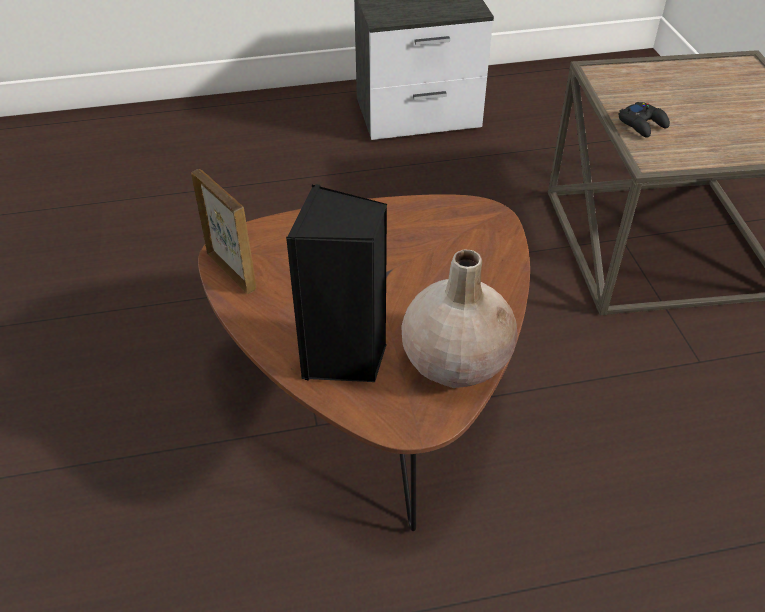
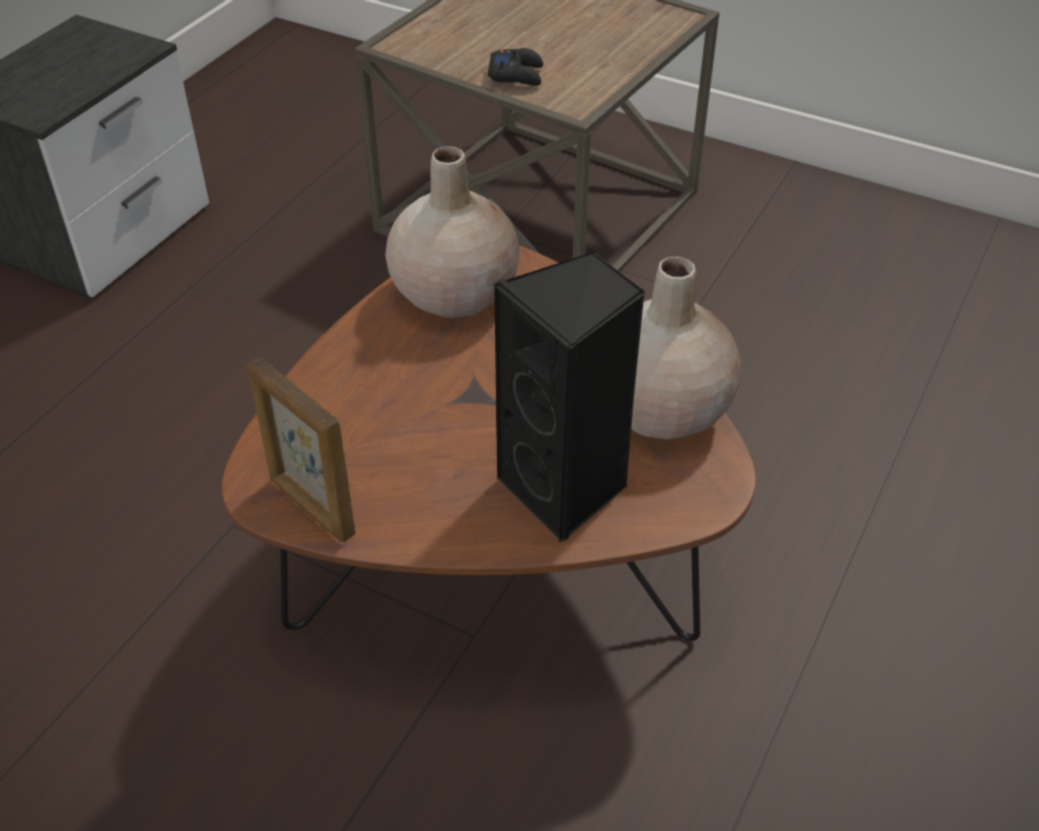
camera: 50 degrees left, 0 degrees up
(232, 271) = (311, 507): picture frame -> picture frame turned 135 degrees counterclockwise
(446, 223) = (454, 293): none -> beige vase

